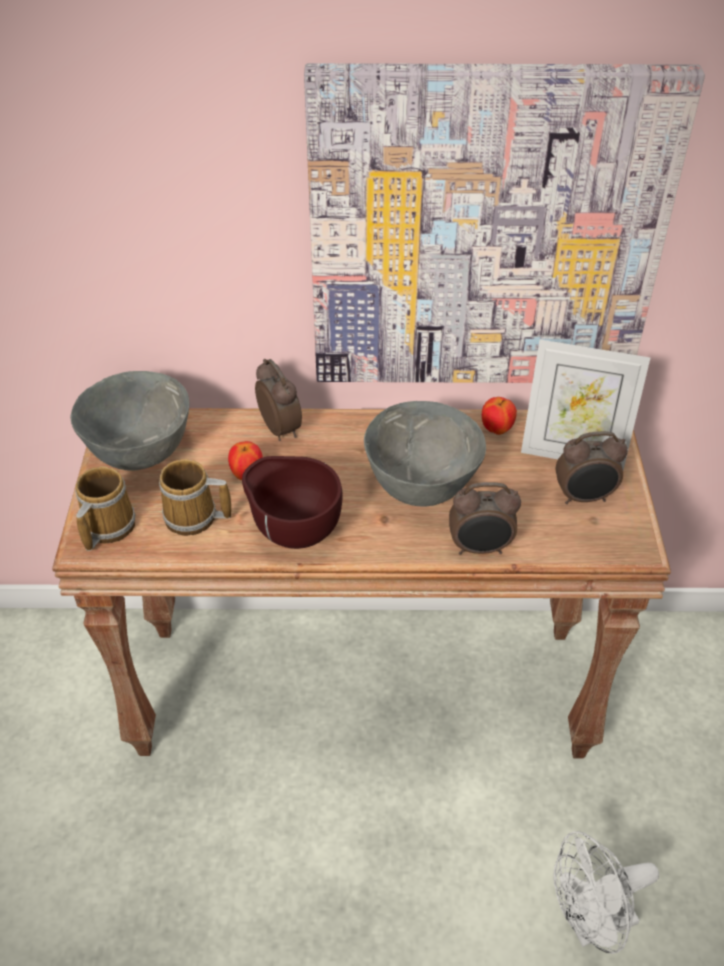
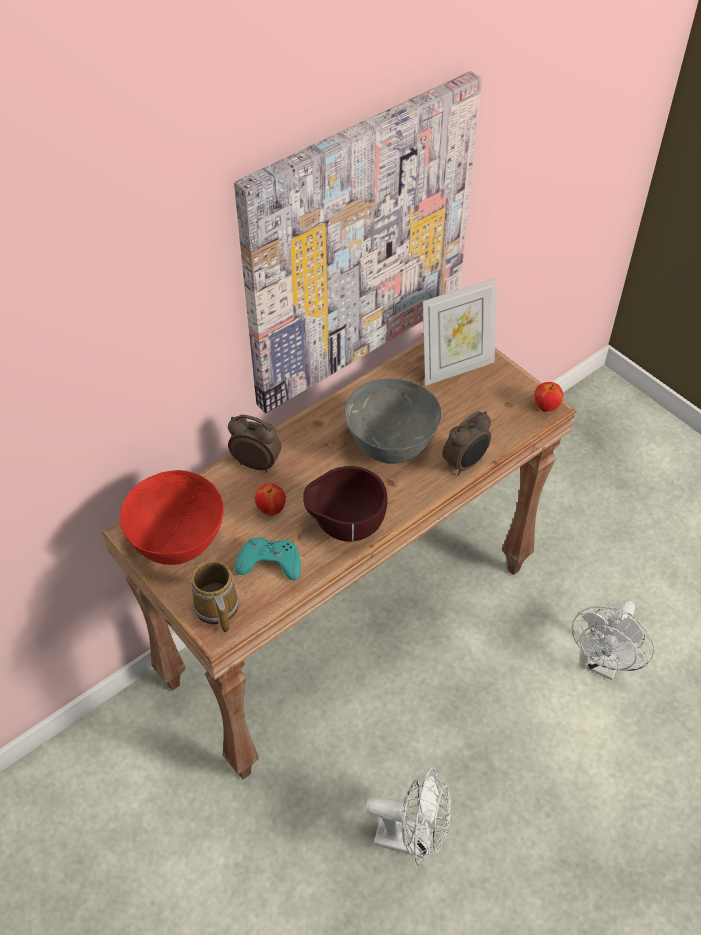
camera: 40 degrees left, 5 degrees up
(139, 454) = (177, 544): grey bowl -> red bowl
(194, 518) = (269, 562): mug -> turquoise game controller
(224, 932) = (411, 838): none -> white fan
(496, 429) = (395, 378): apple -> apple (546, 407)
(584, 498) = (490, 393): alarm clock -> none

